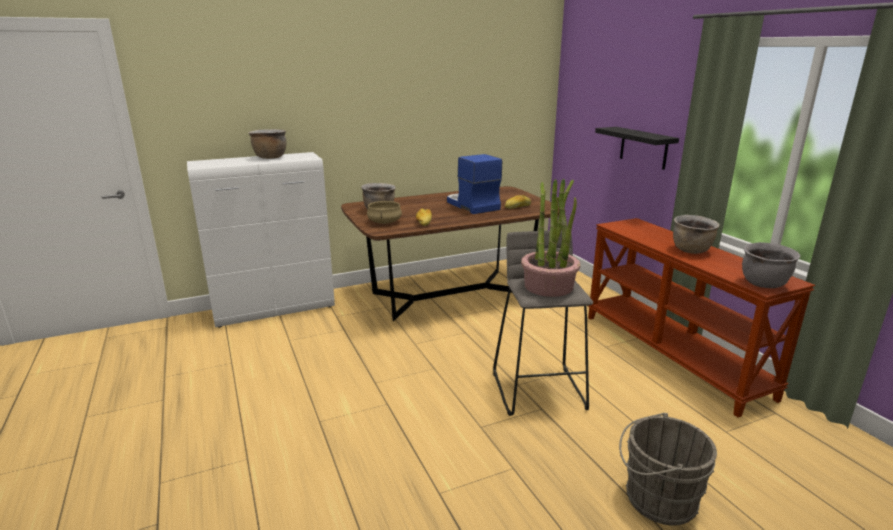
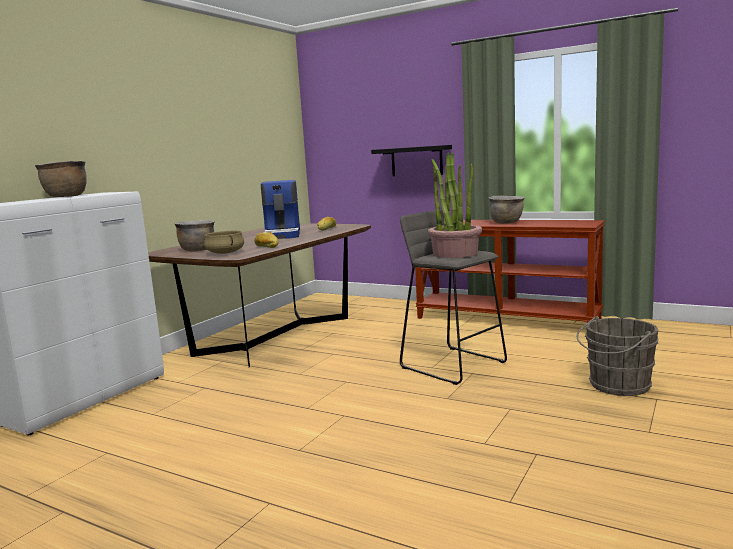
camera: 35 degrees left, 10 degrees down
(471, 205) = (283, 234): coffee machine -> coffee machine turned 120 degrees counterclockwise
(764, 284) = (582, 224): grey cooking pot -> none

